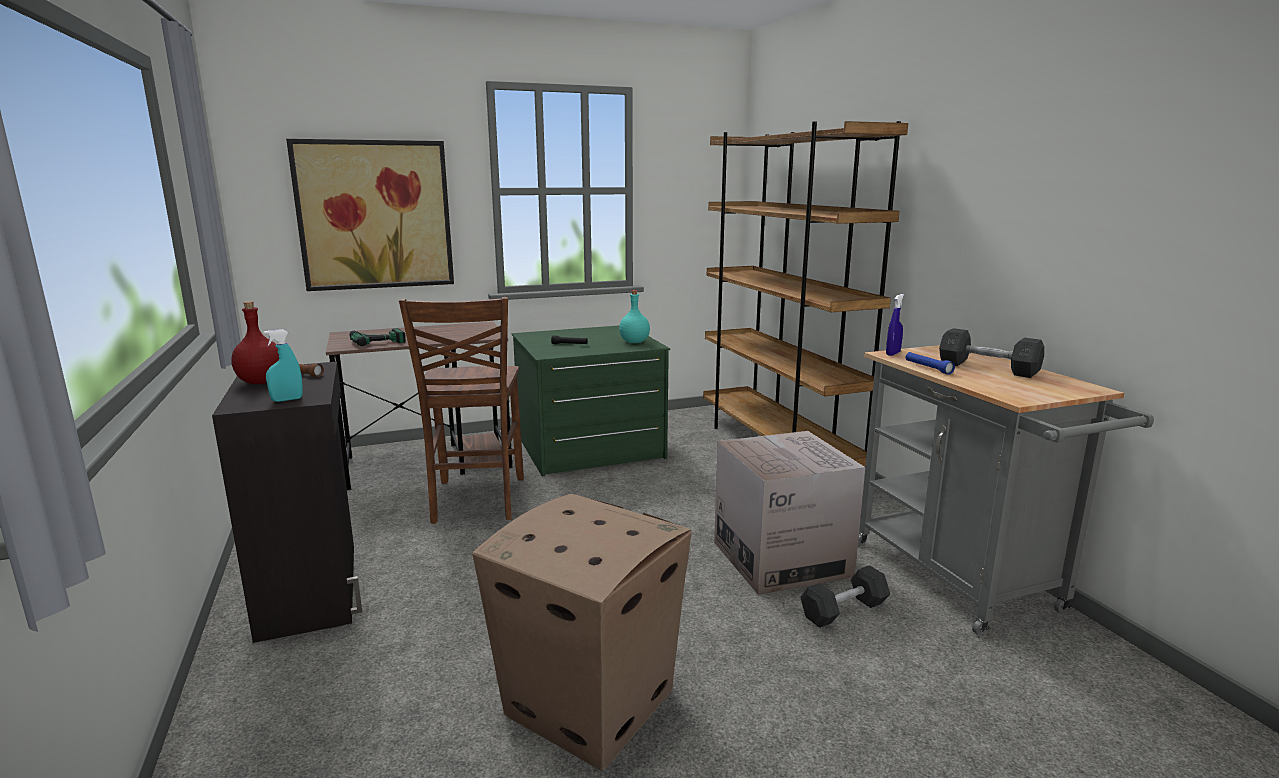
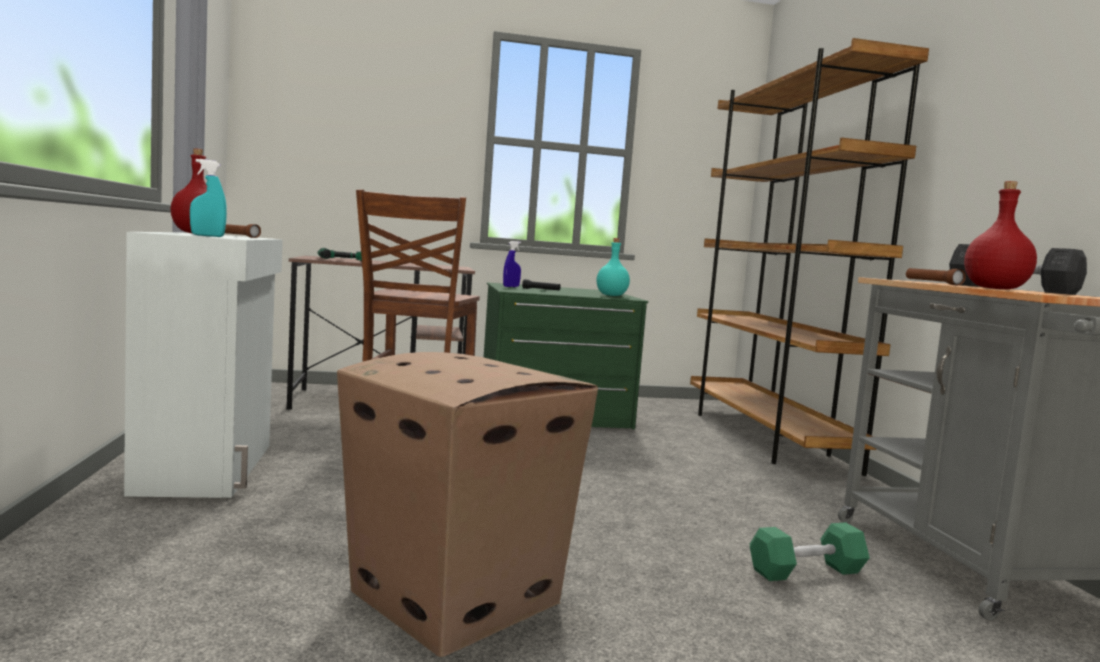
camera: 10 degrees right, 10 degrees down
(312, 588) = (209, 468): black cabinet -> white cabinet
(375, 215) = (368, 149): picture -> none
(781, 559) = (740, 519): cardboard box -> none
(844, 610) = (806, 571): grey dumbbell -> green dumbbell
(893, 354) = (893, 279): blue spray bottle -> blue spray bottle (511, 287)
(928, 368) = (932, 283): blue flashlight -> brown flashlight
(979, 383) = (994, 288): none -> red bottle

